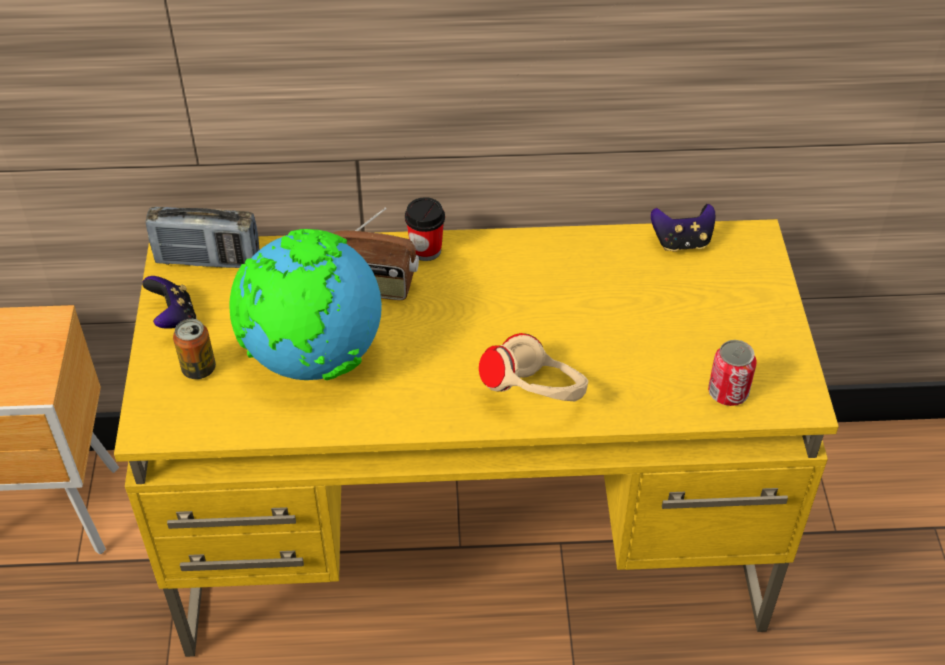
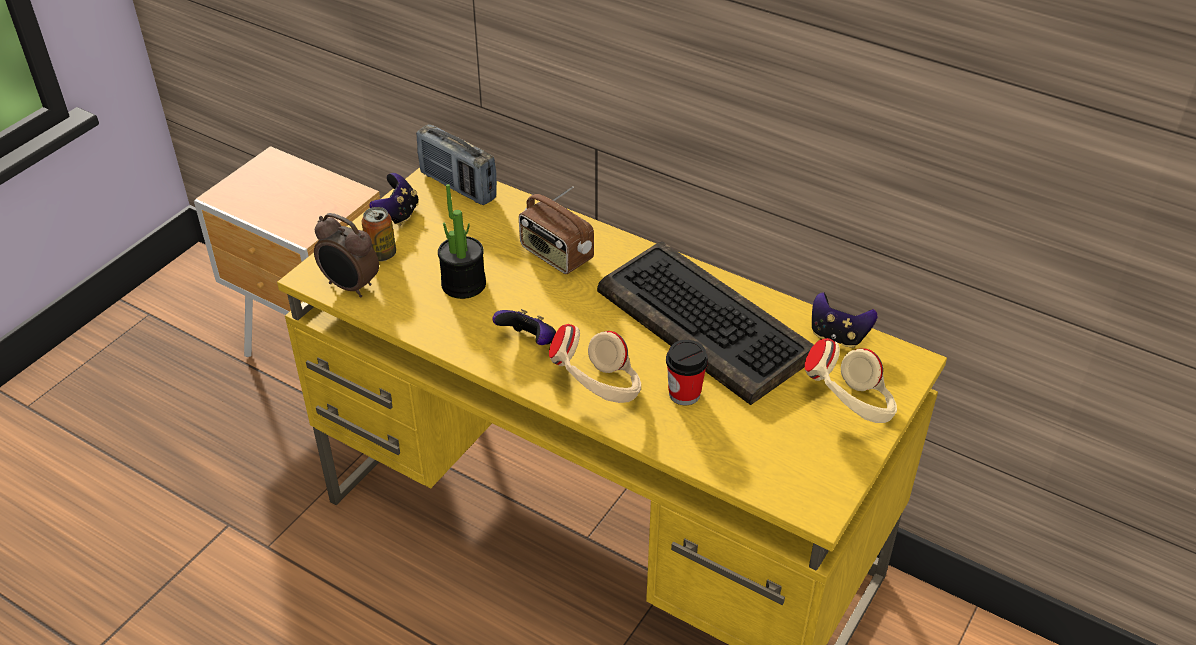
camera: 35 degrees right, 5 degrees down
(200, 419) = (350, 287): none -> alarm clock
(312, 358) = (463, 284): globe -> potted plant
(426, 250) = (620, 248): cup -> cup (684, 394)
(429, 383) = (528, 342): none -> game controller
(568, 286) = (707, 324): none -> keyboard
(728, 392) = (759, 467): can -> none
(748, 302) = (850, 408): none -> beige headphones

